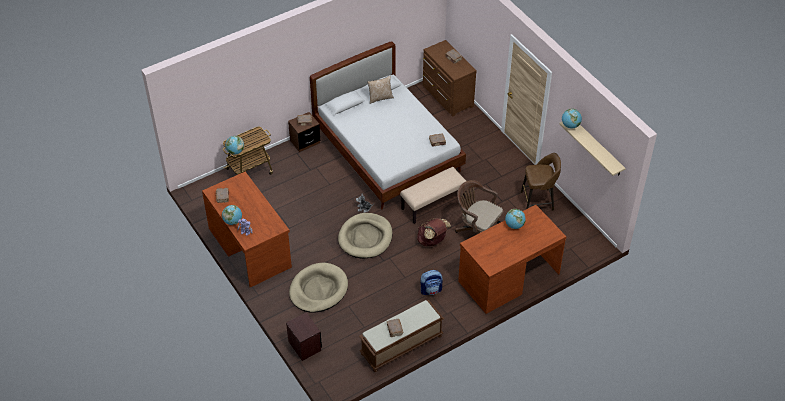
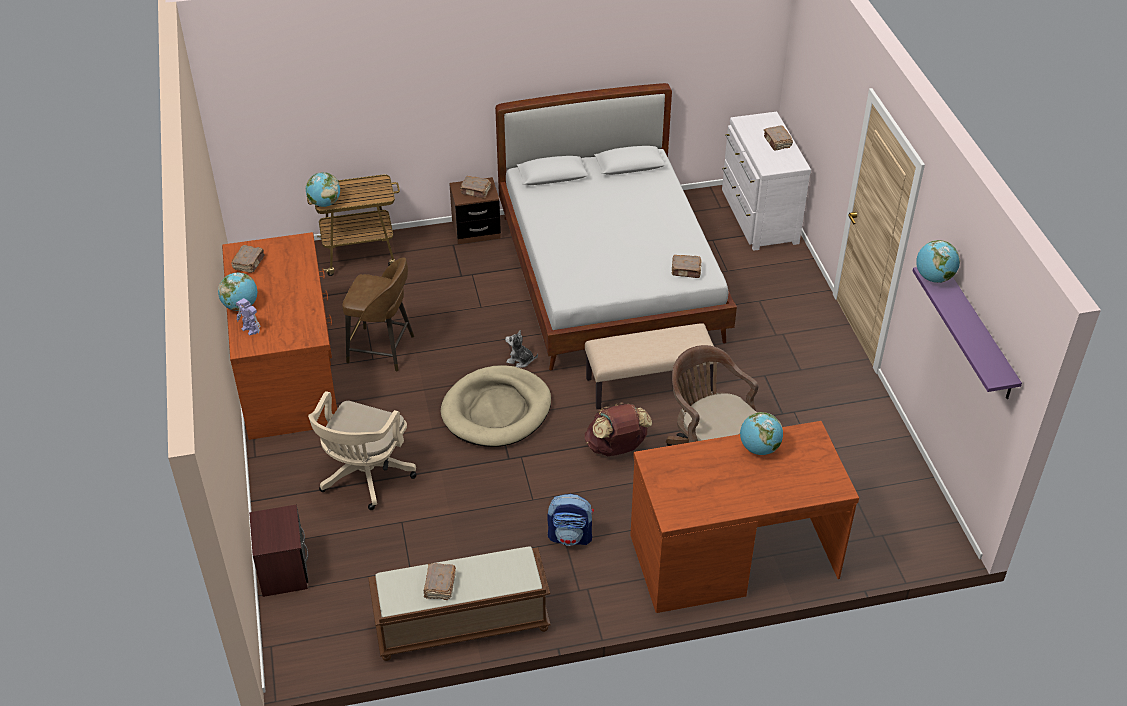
camera: 20 degrees right, 5 degrees down
(318, 290) = (364, 477): beige dog bed -> beige office chair
(380, 98) = (619, 178): pillow -> none
(447, 97) = (758, 218): brown dresser -> white dresser
(538, 201) = (853, 431): brown stool -> brown stool (383, 350)
(597, 147) = (977, 333): beige shelf -> purple shelf

